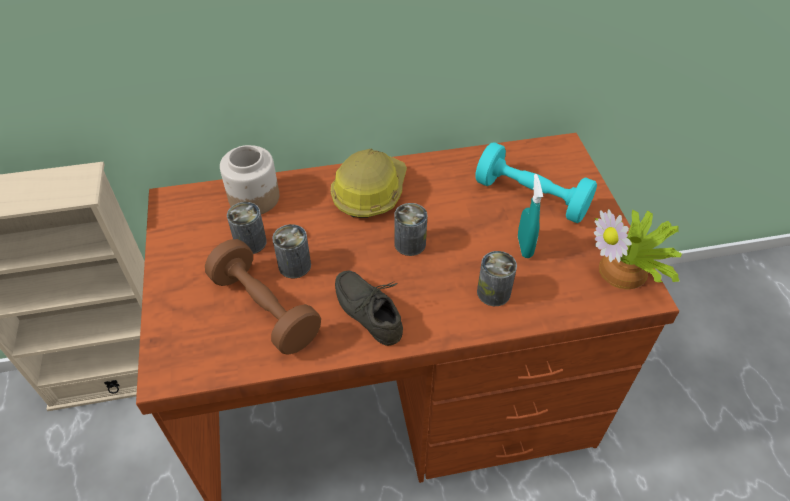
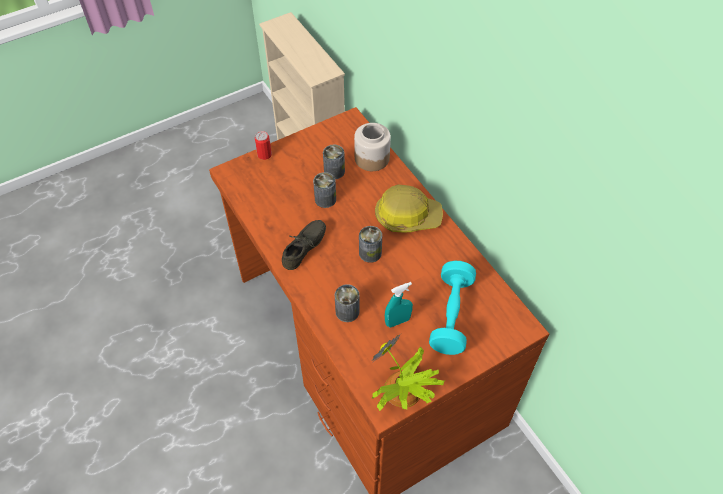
camera: 70 degrees right, 5 degrees up
(161, 316) = (264, 155): none -> can
(265, 309) = (287, 197): brown dumbbell -> none

